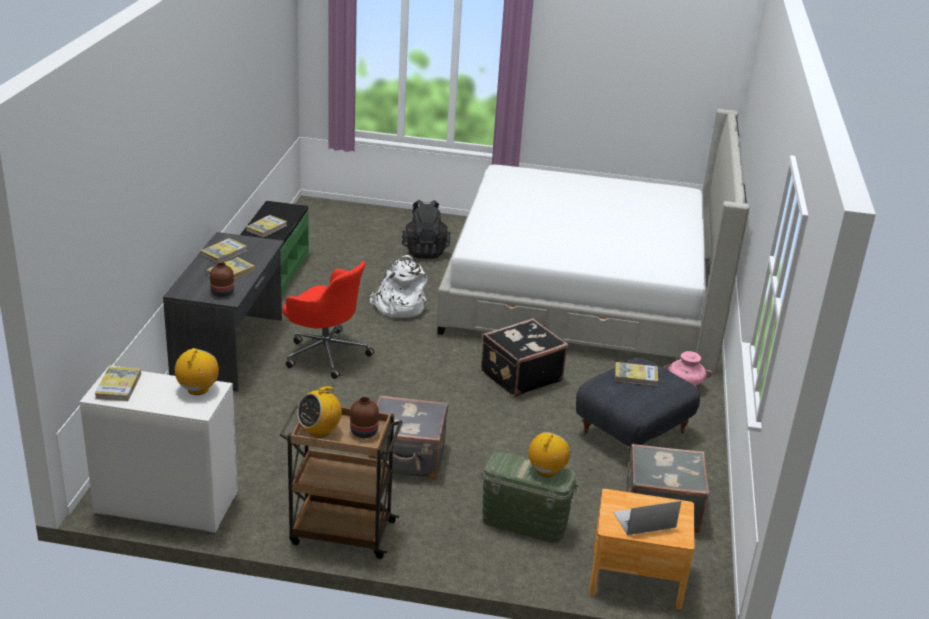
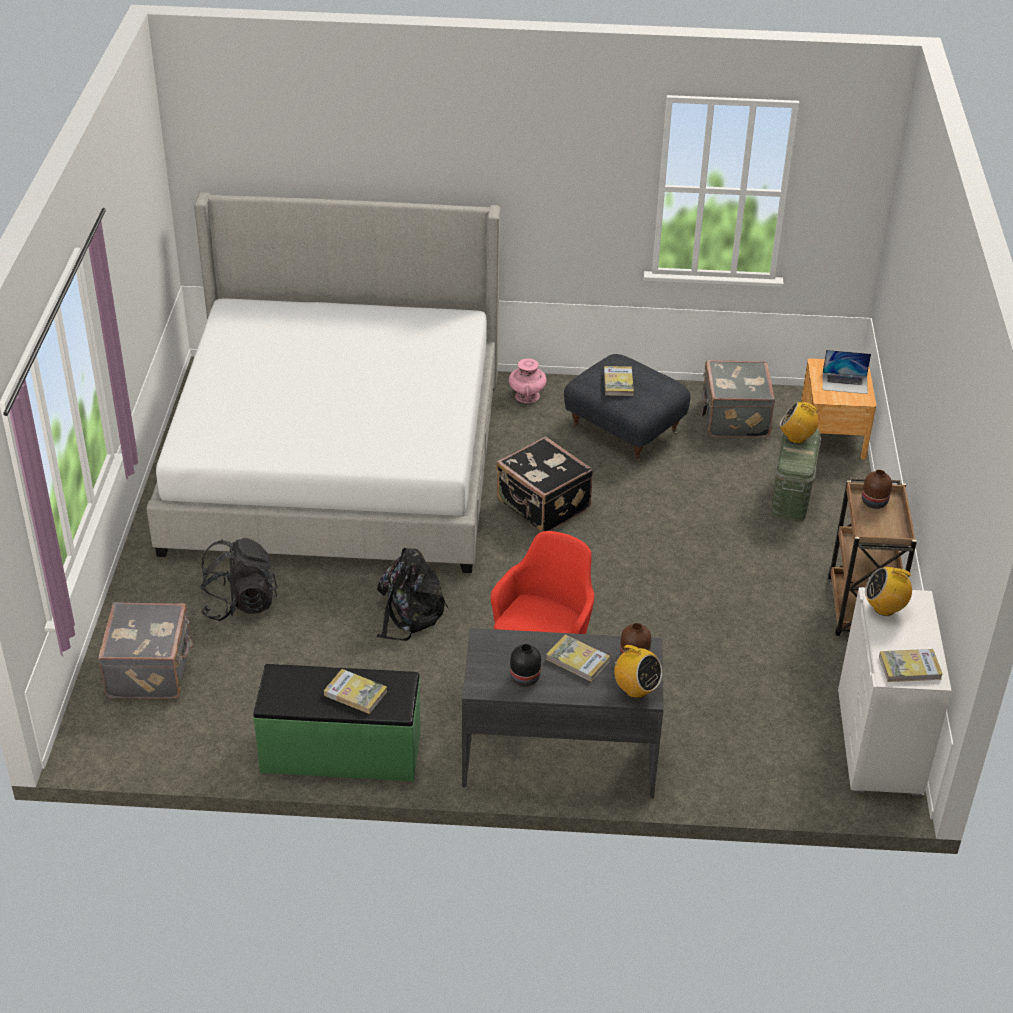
camera: 95 degrees left, 10 degrees up
(223, 252) = (524, 677): book -> black vase
(319, 431) = (887, 529): radio -> radio (635, 689)
(398, 307) = (409, 613): white backpack -> black backpack
(407, 459) = (727, 576): grey suitcase -> grey suitcase (151, 670)
(644, 520) = (845, 383): laptop -> laptop turned 60 degrees counterclockwise

